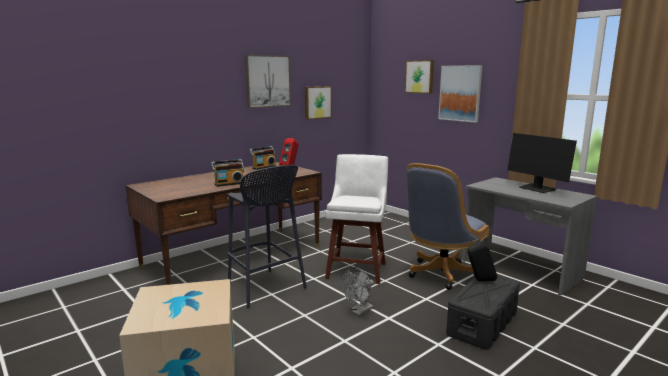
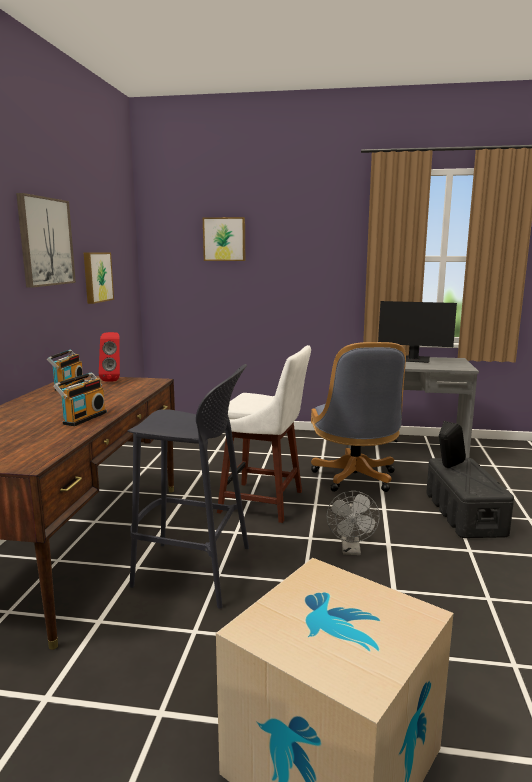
camera: 40 degrees left, 0 degrees up
(357, 269) = (266, 502): white chair -> white chair turned 135 degrees clockwise
(460, 93) = (287, 259): picture -> none

